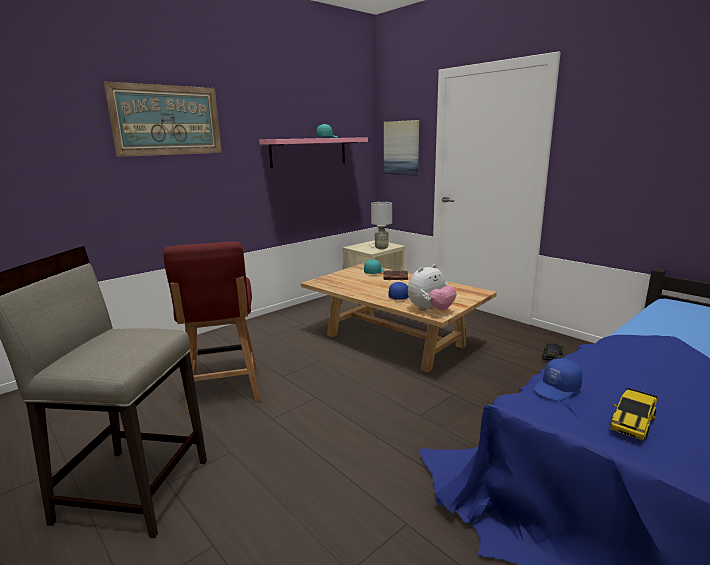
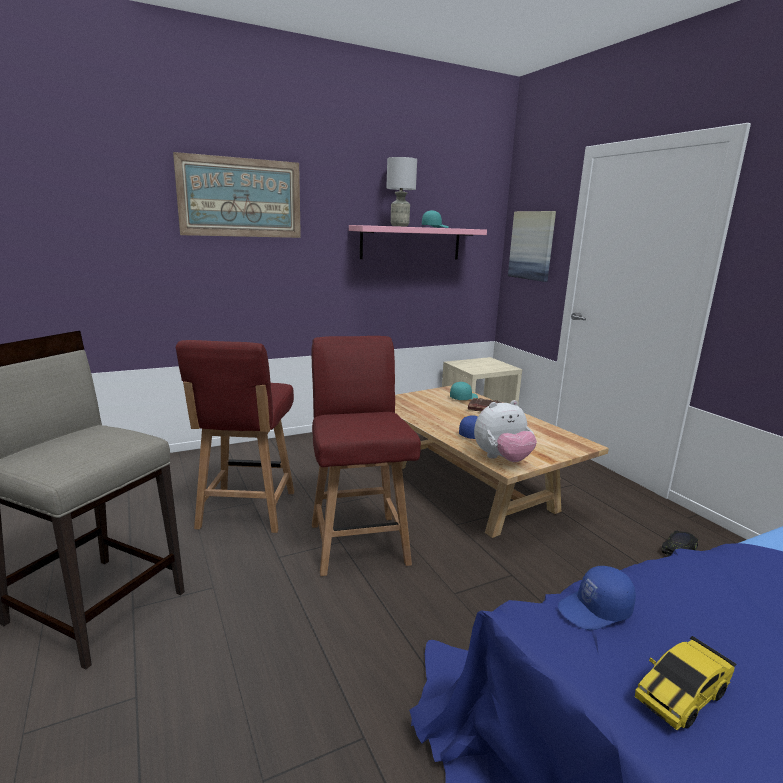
camera: 15 degrees right, 0 degrees up
(330, 395) = (358, 542): none -> red chair
(382, 247) = (490, 368): grey table lamp -> grey table lamp (400, 226)

